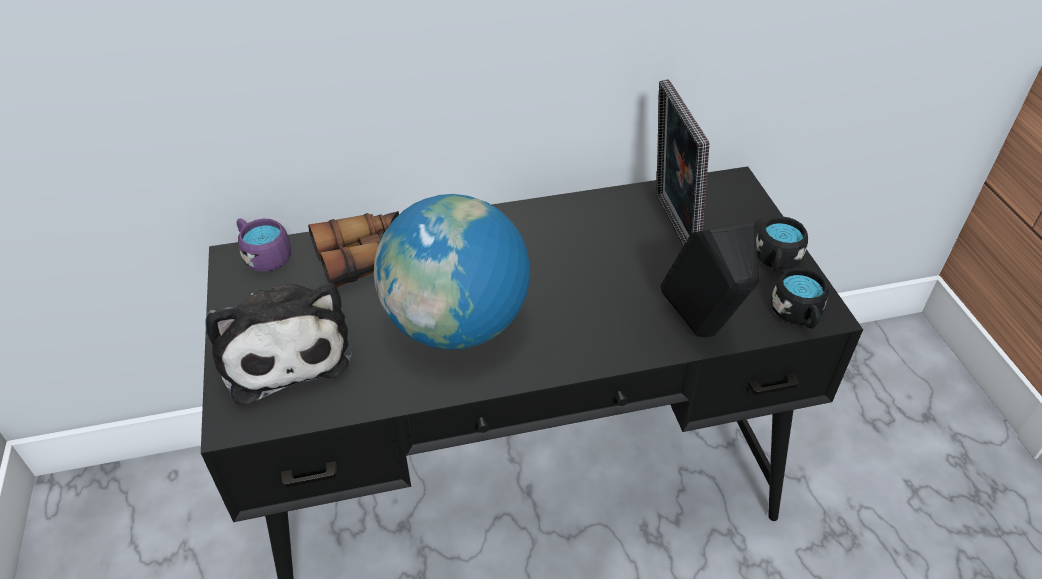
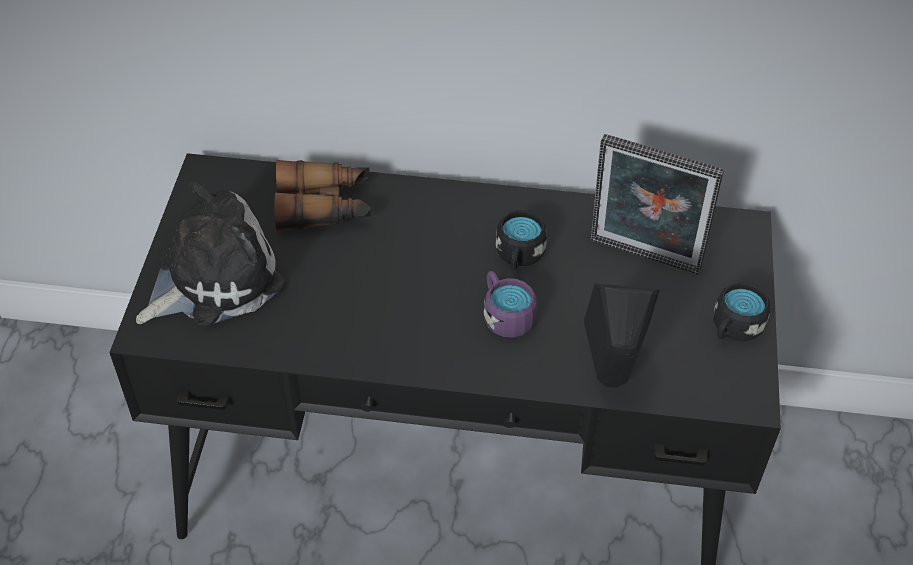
camera: 20 degrees right, 5 degrees up
(264, 255) = (231, 177): purple mug -> purple mug (505, 315)
(284, 350) = (213, 278): plush toy -> plush toy turned 120 degrees counterclockwise
(457, 325) = (378, 301): globe -> none
(670, 227) = (643, 259): picture frame -> picture frame turned 75 degrees counterclockwise
(797, 315) = (719, 393): black mug -> black mug (518, 256)

